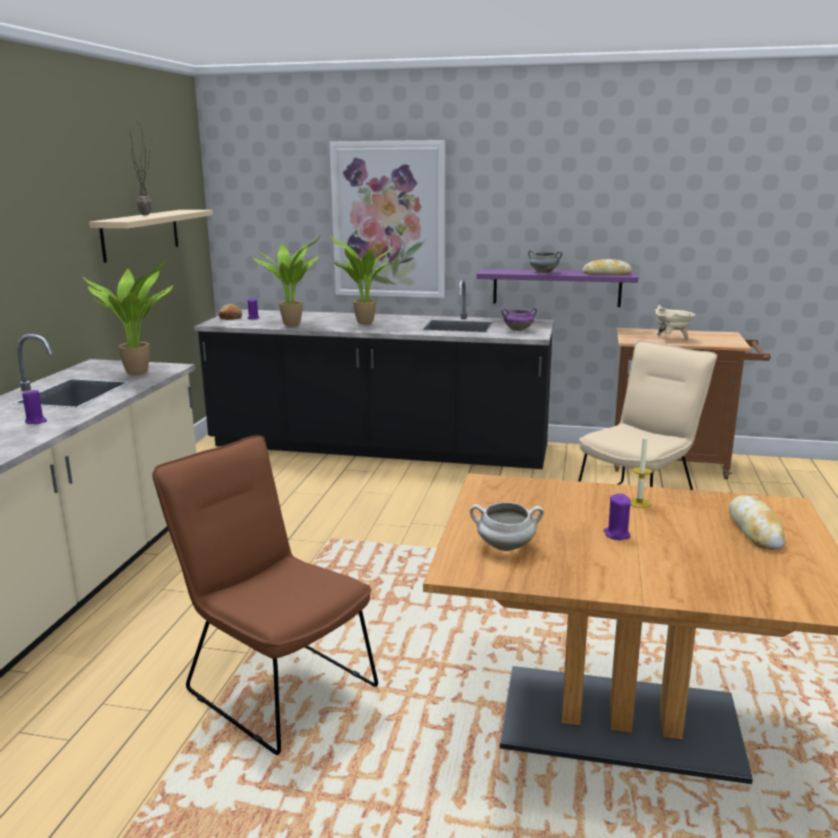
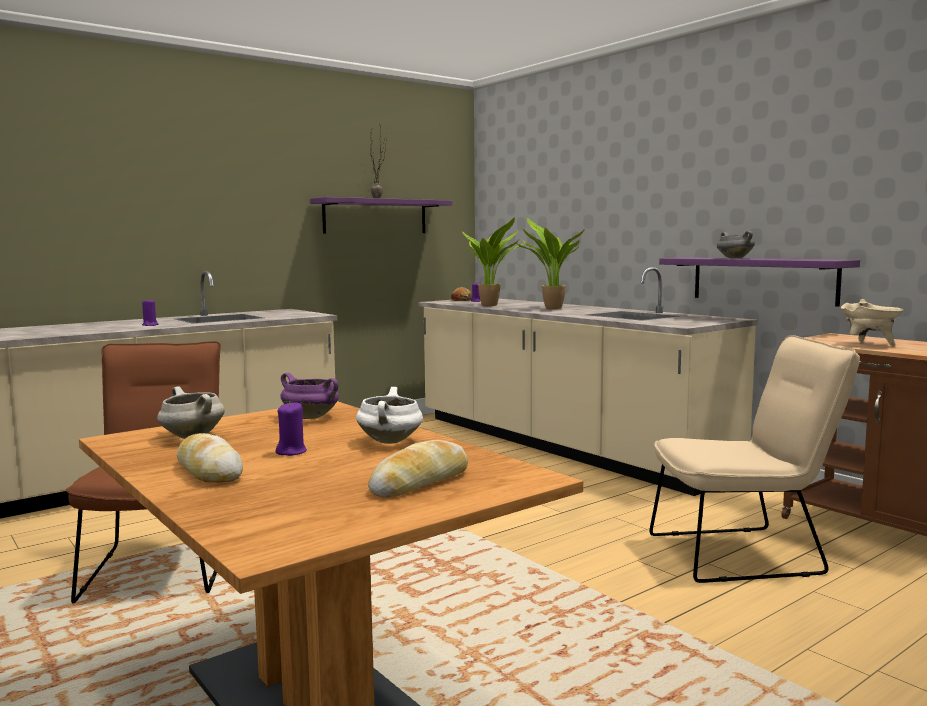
camera: 40 degrees right, 10 degrees down
(140, 372) = (290, 315): potted plant -> none
(141, 234) = (375, 216): beige shelf -> purple shelf
(379, 447) = (562, 445): black counter -> beige counter
(388, 220) = (603, 207): picture -> none
(518, 330) = (682, 321): purple cooking pot -> purple cooking pot (312, 417)
(606, 274) = (806, 259): bread -> bread (209, 471)
(639, 503) = (390, 441): candle -> white cooking pot

